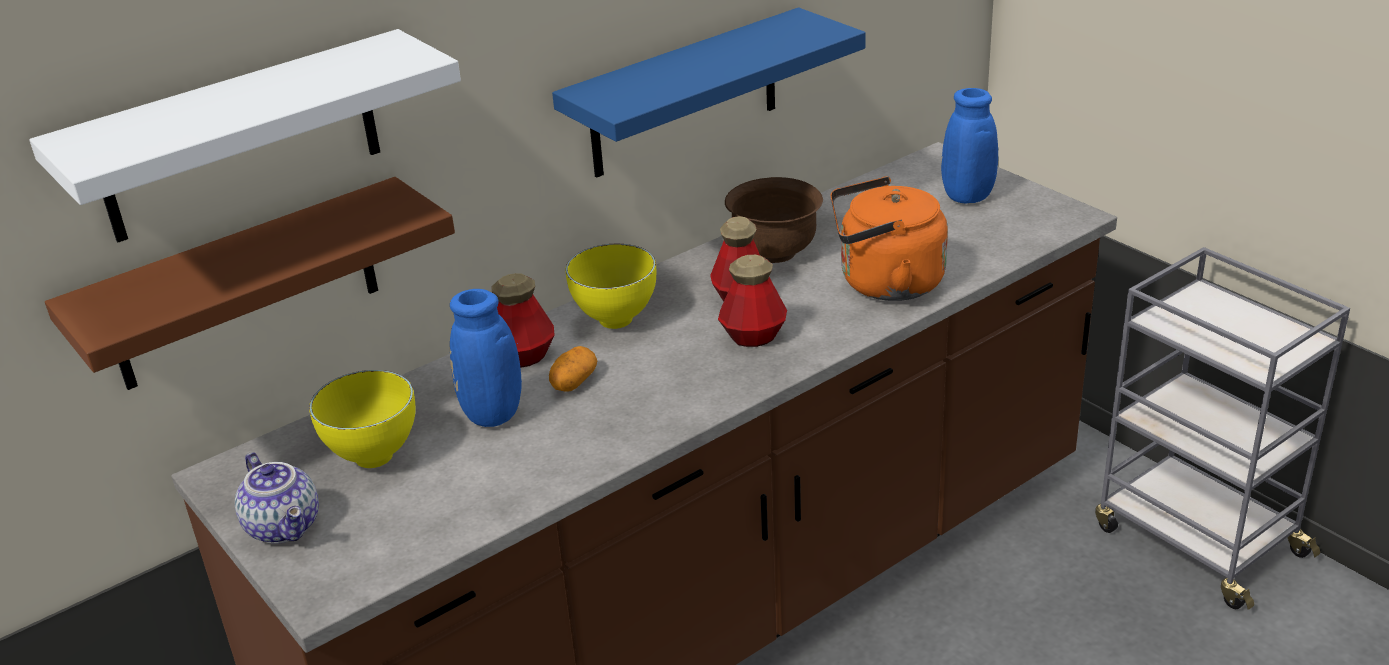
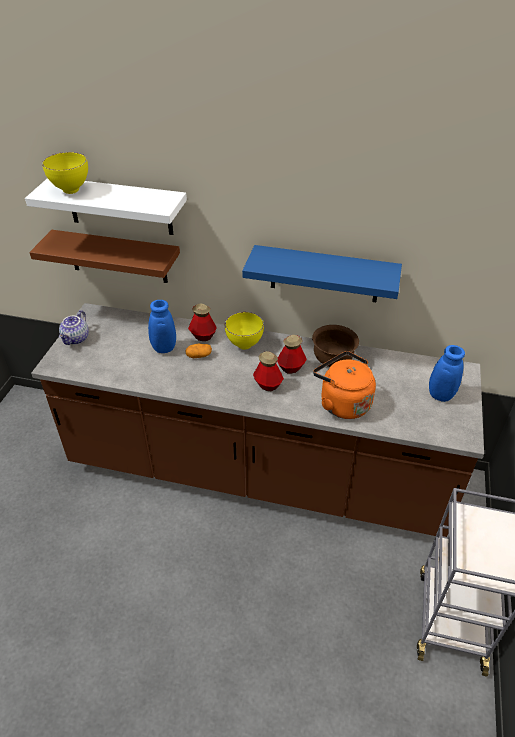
camera: 50 degrees right, 10 degrees up
(373, 460) = (121, 337): yellow bowl -> yellow bowl (70, 191)

